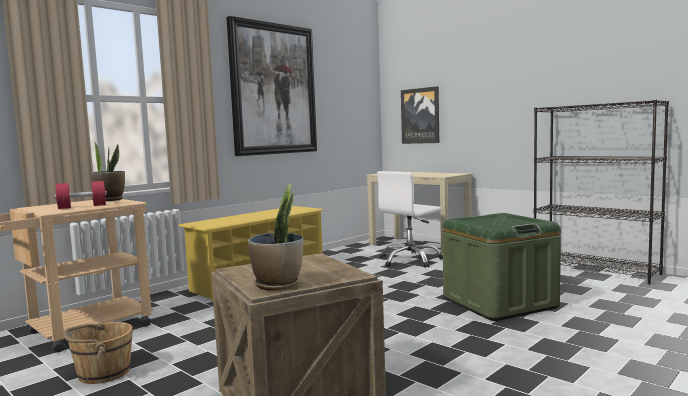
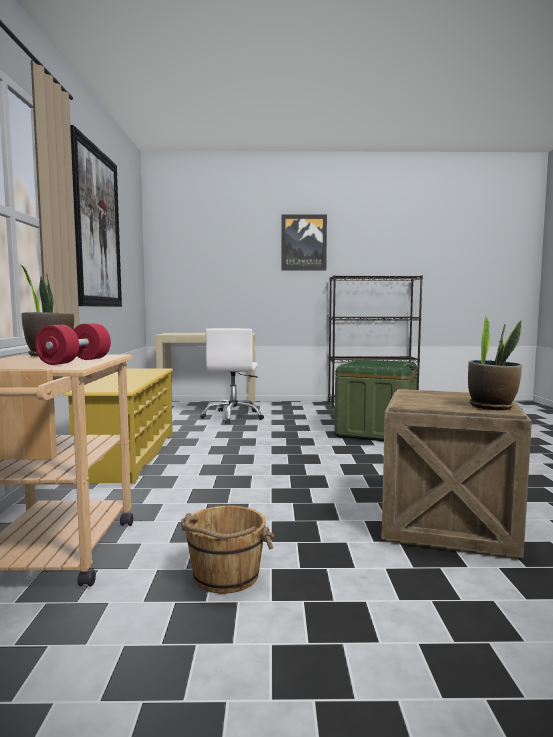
camera: 45 degrees left, 0 degrees up
(420, 116) = (196, 276): picture -> picture (303, 242)

